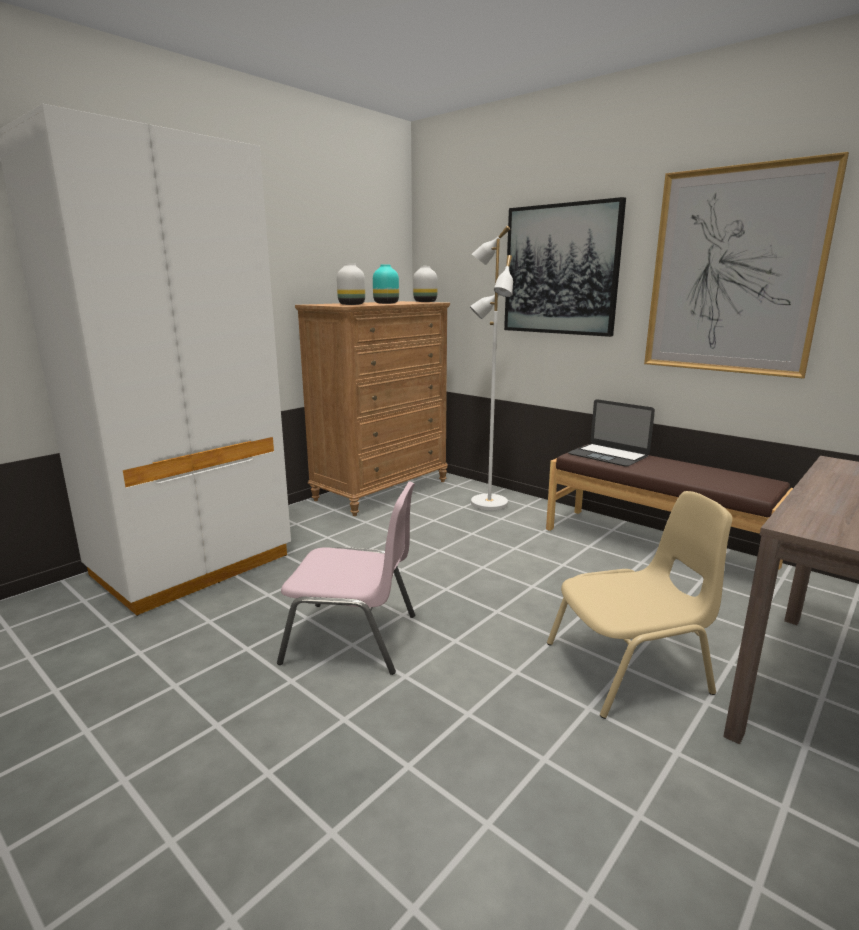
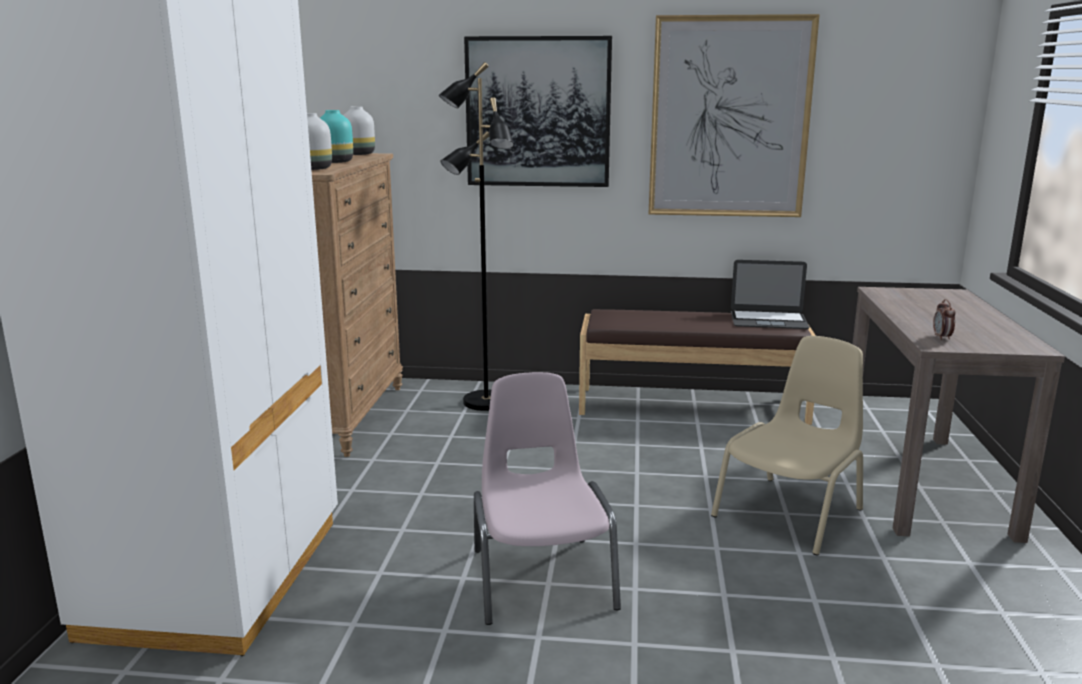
camera: 35 degrees left, 0 degrees up
(353, 638) = (541, 577): pink chair -> pink chair turned 75 degrees counterclockwise
(487, 503) = (485, 402): white floor lamp -> black floor lamp
(608, 455) = (632, 318): laptop -> laptop (768, 320)
(822, 520) = (942, 337): none -> alarm clock

